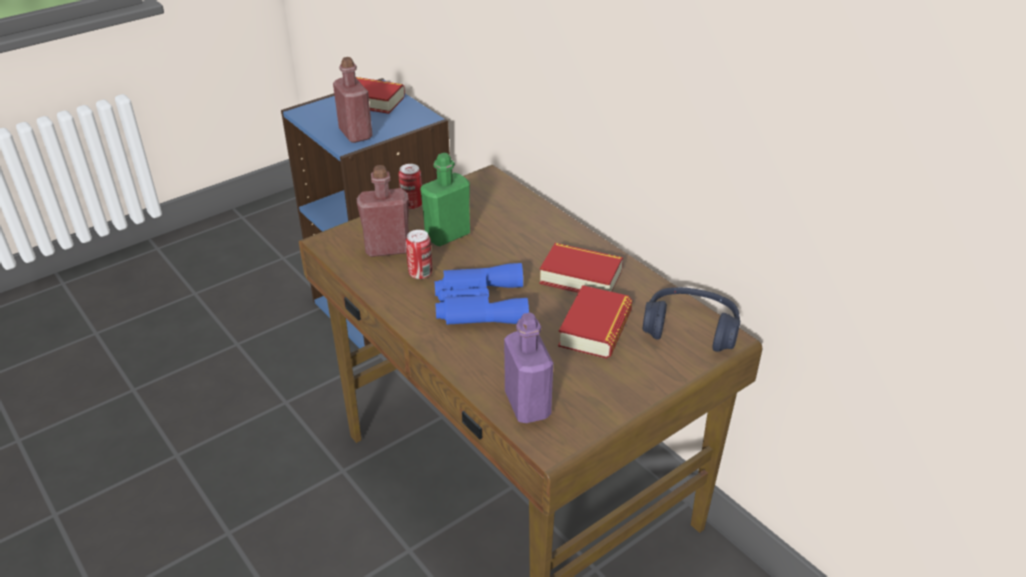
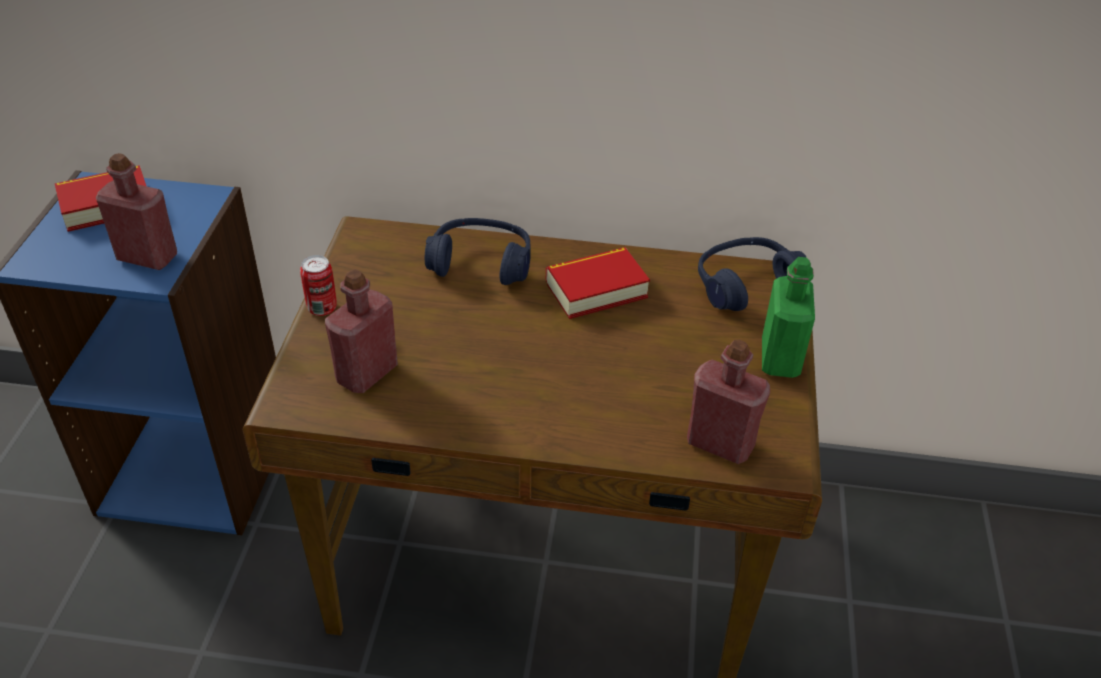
camera: 45 degrees left, 5 degrees up
(420, 273) = (441, 379): can -> none
(447, 235) = (410, 321): green bottle -> green bottle (780, 359)
(478, 304) = (543, 375): blue binoculars -> none
(527, 405) = (720, 443): purple bottle -> red bottle
(531, 226) = (481, 263): none -> blue headphones
(595, 329) = (675, 333): book -> none

